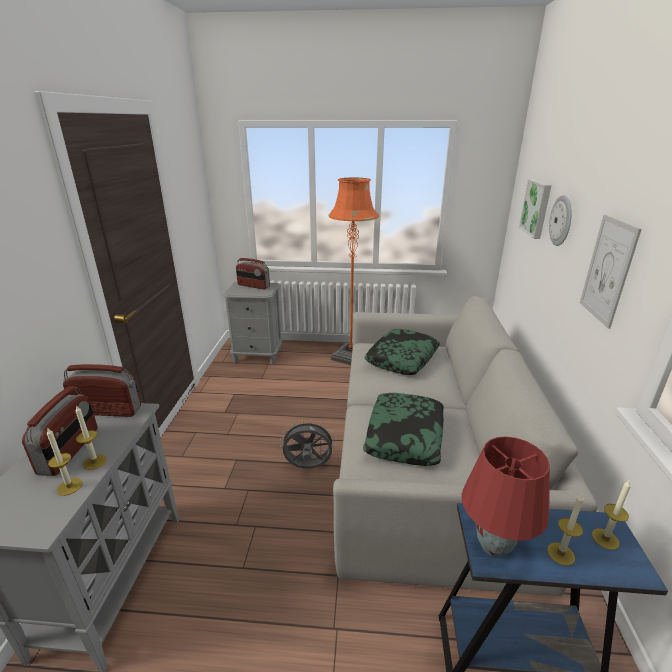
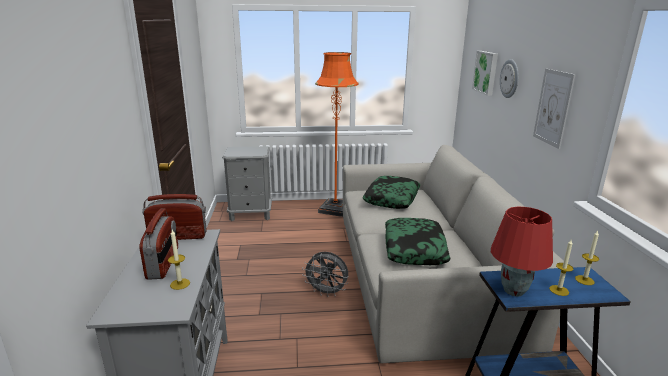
camera: 10 degrees left, 5 degrees down
(95, 462) = (190, 268): candle -> none
(253, 286) = (247, 149): radio -> none
(308, 467) = (327, 292): grey fan -> grey fan turned 150 degrees counterclockwise

